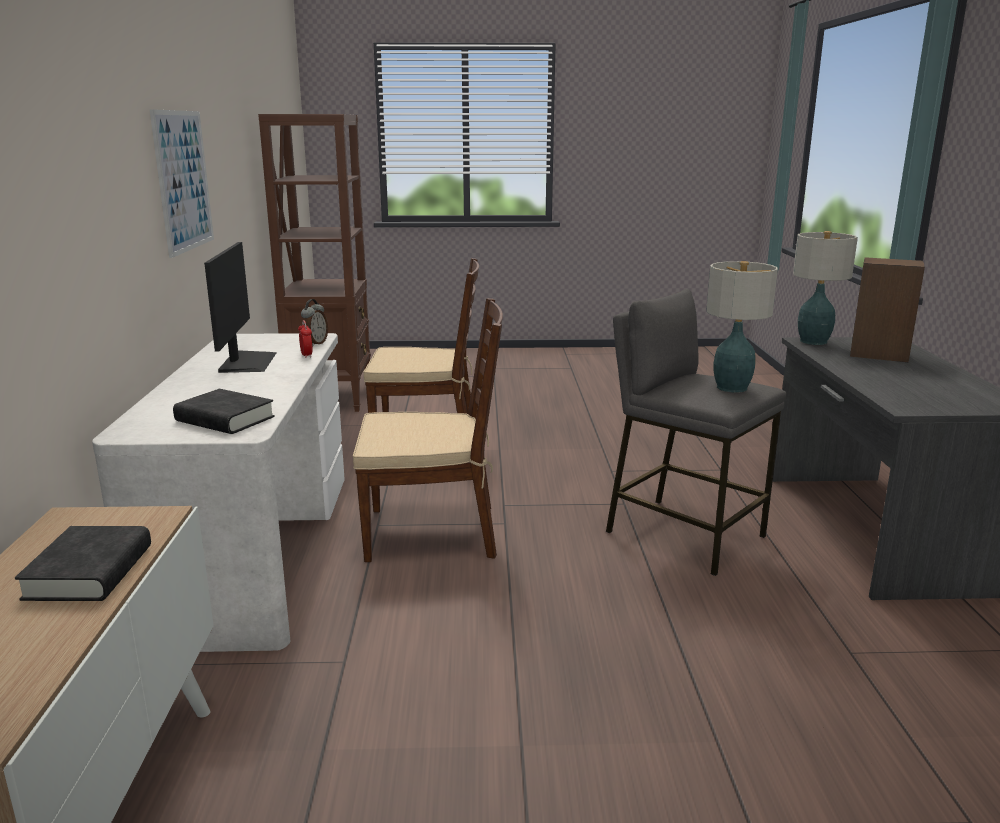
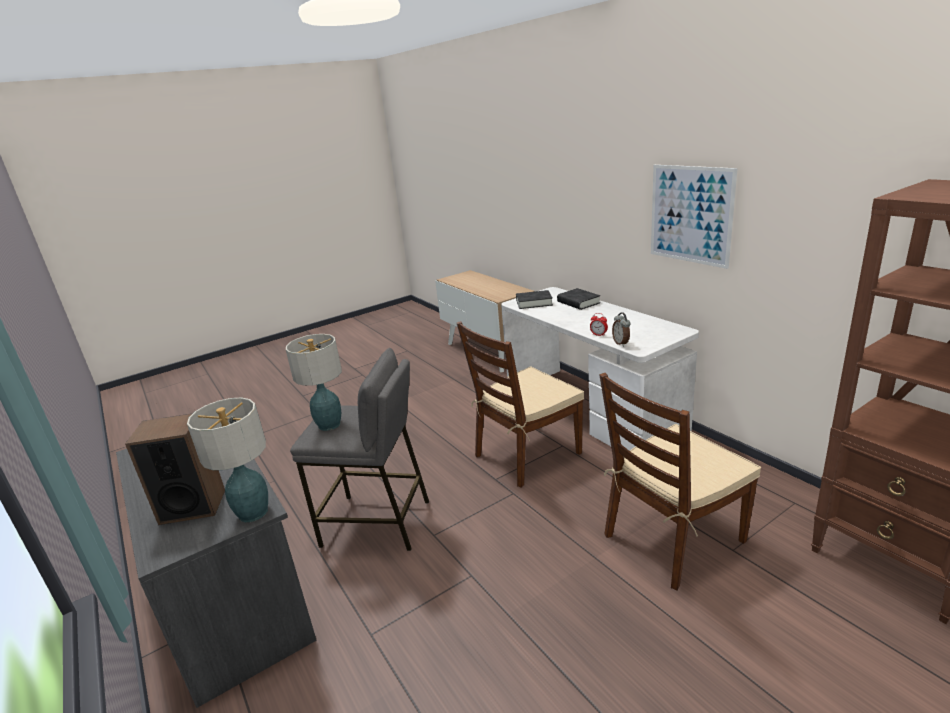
camera: 150 degrees right, 5 degrees up
(89, 572) = (484, 289): black book -> black book (578, 302)
(246, 362) = (613, 321): monitor -> none

